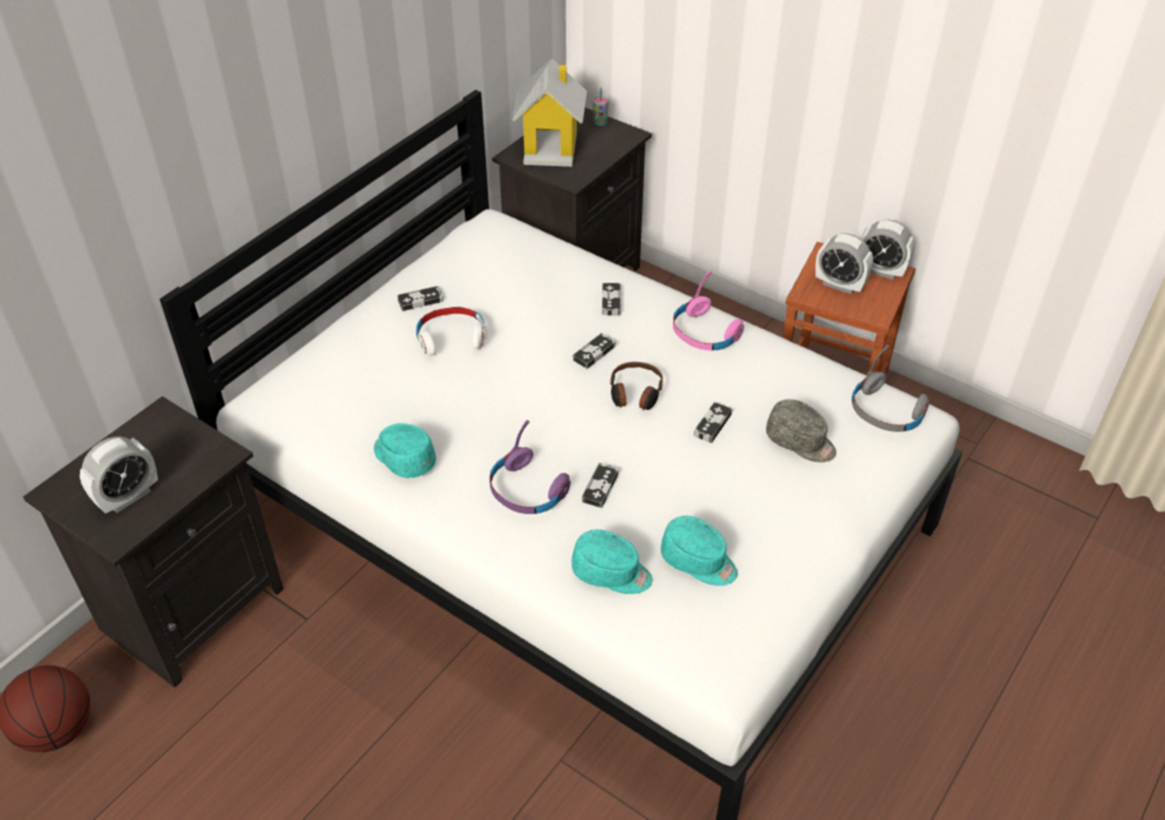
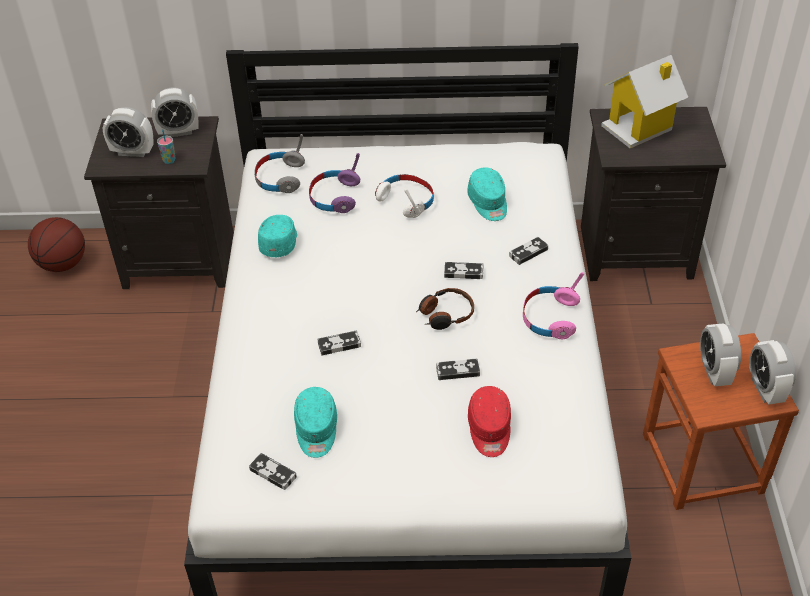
camera: 55 degrees right, 0 degrees up
(146, 440) = (178, 132): none -> alarm clock
(420, 300) = (426, 167): game controller -> game controller (273, 473)
(527, 490) = (303, 311): purple headphones -> purple headphones (334, 197)
(600, 123) = (701, 133): cup -> cup (169, 160)
(612, 573) = (267, 390): turquoise cap -> turquoise cap (488, 203)
(800, 442) = (489, 429): grey cap -> red cap
(886, 412) = (576, 466): grey headphones -> grey headphones (280, 178)

